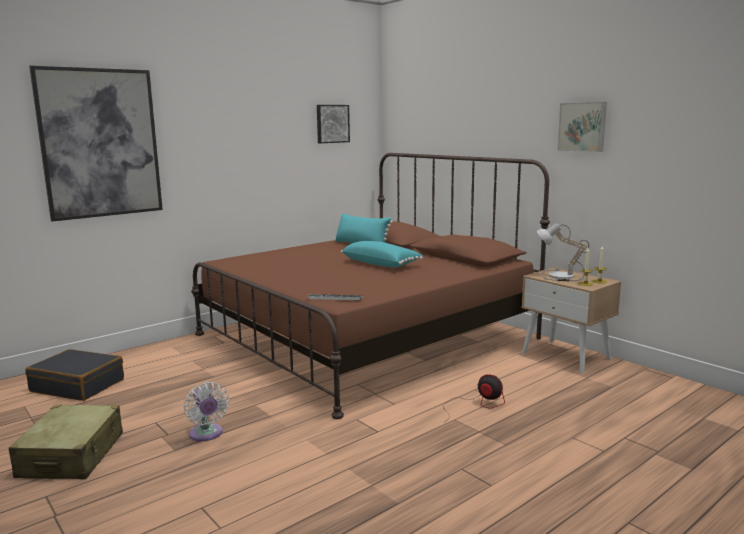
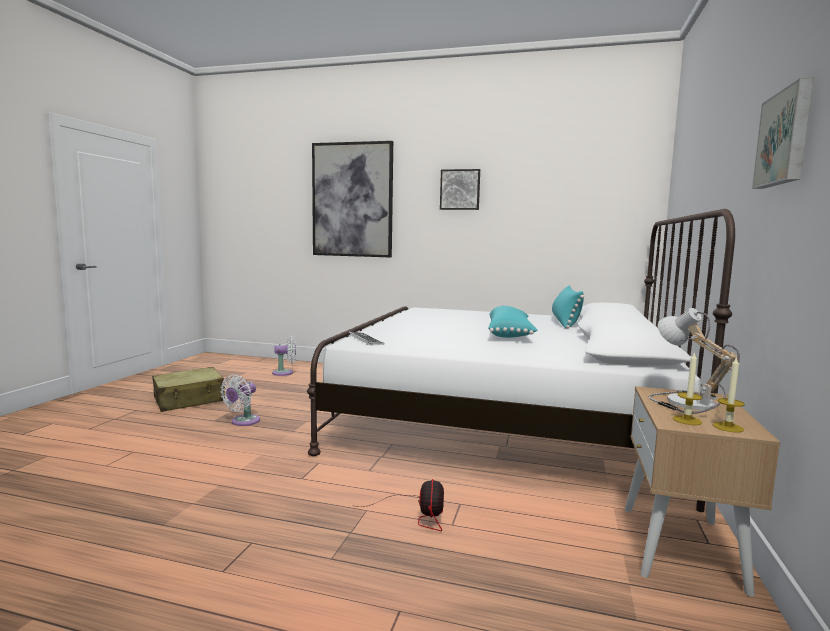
camera: 55 degrees right, 5 degrees down
(78, 385) = (285, 373): black suitcase -> white fan
(332, 123) = (587, 187): picture -> picture (460, 189)
(366, 336) = (506, 419): brown bed -> white bed

